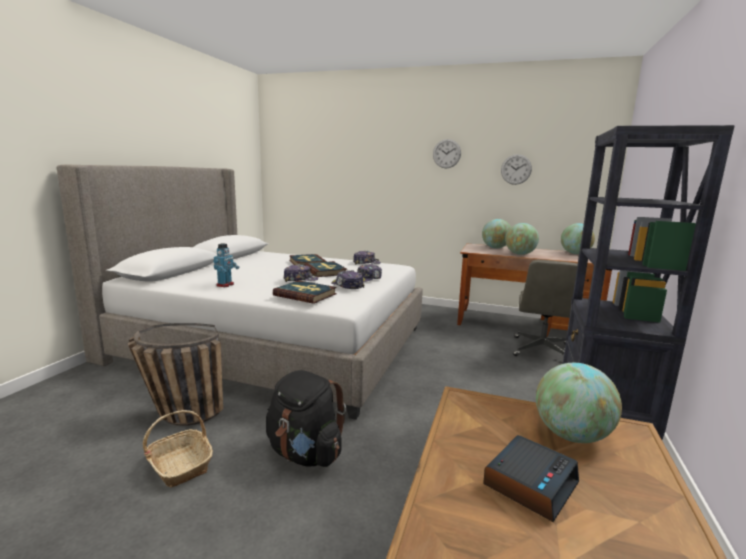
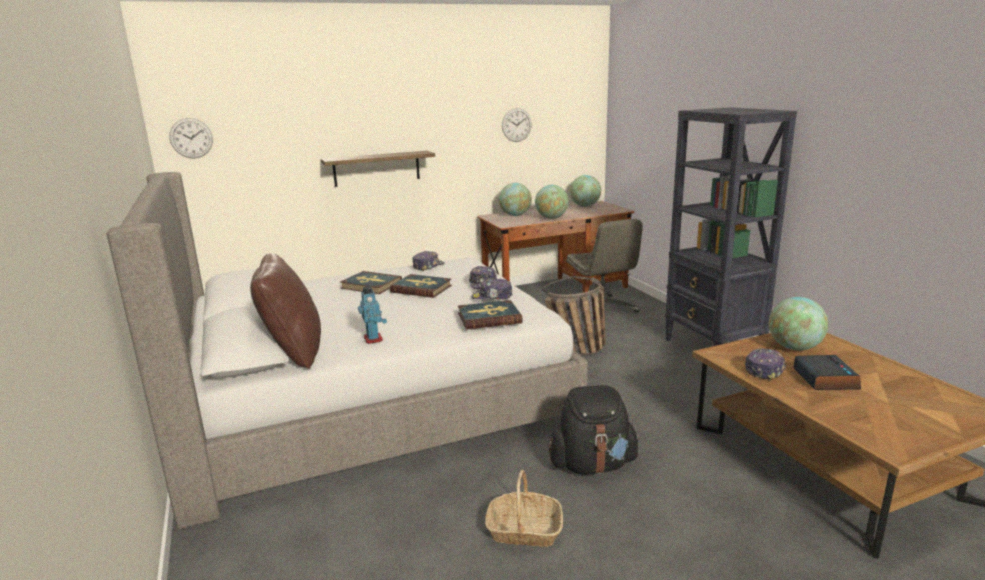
camera: 40 degrees left, 5 degrees up
(177, 415) = (429, 505): basket -> basket (577, 352)
(180, 278) = (294, 352): none -> brown pillow
(300, 279) = (434, 305): cap -> cap (764, 370)
(390, 192) = (376, 168): none -> shelf
(446, 153) = (441, 113): wall clock -> wall clock (191, 138)

